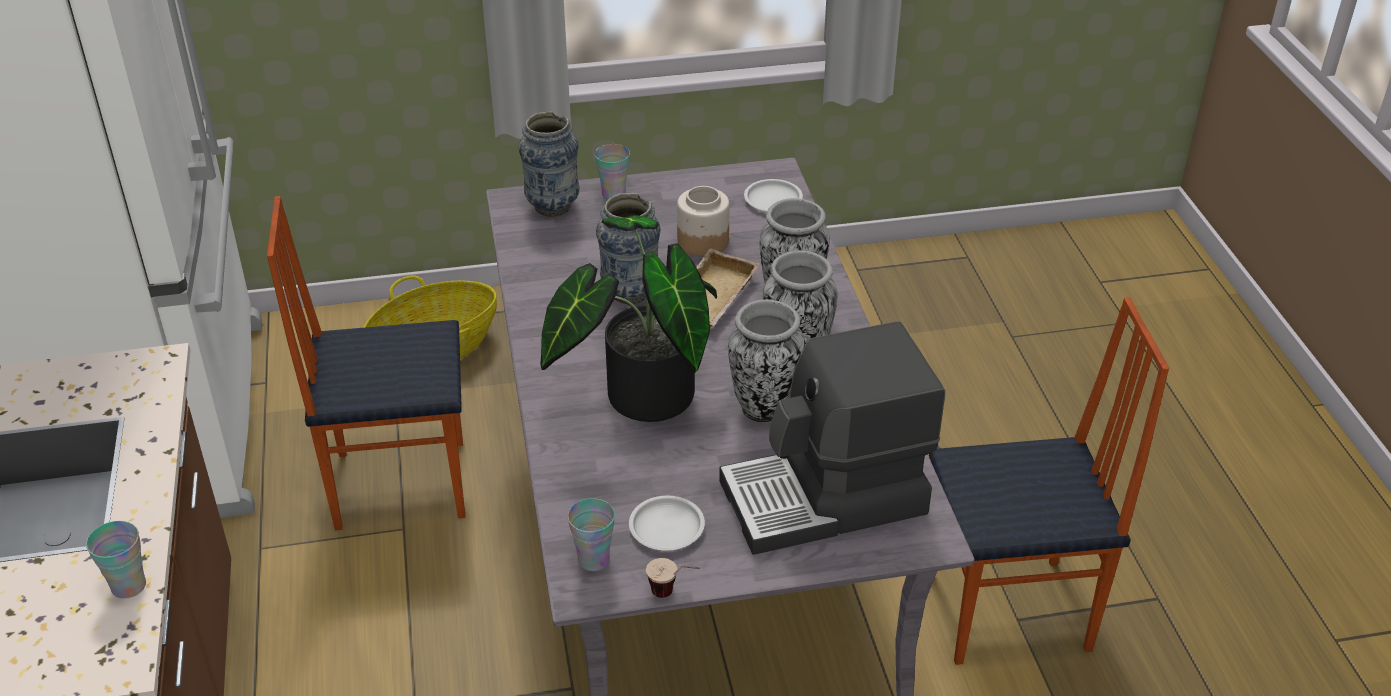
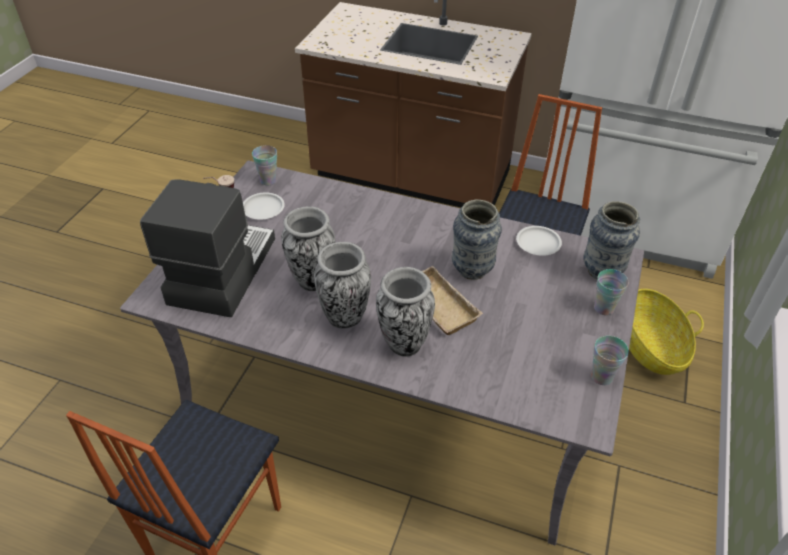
camera: 120 degrees right, 5 degrees up
(129, 586) = (352, 51): cup -> cup (601, 377)
(639, 395) = (369, 237): potted plant -> none
(702, 241) = (510, 330): jar -> none
(773, 199) = (546, 400): white plate -> white plate (538, 243)

